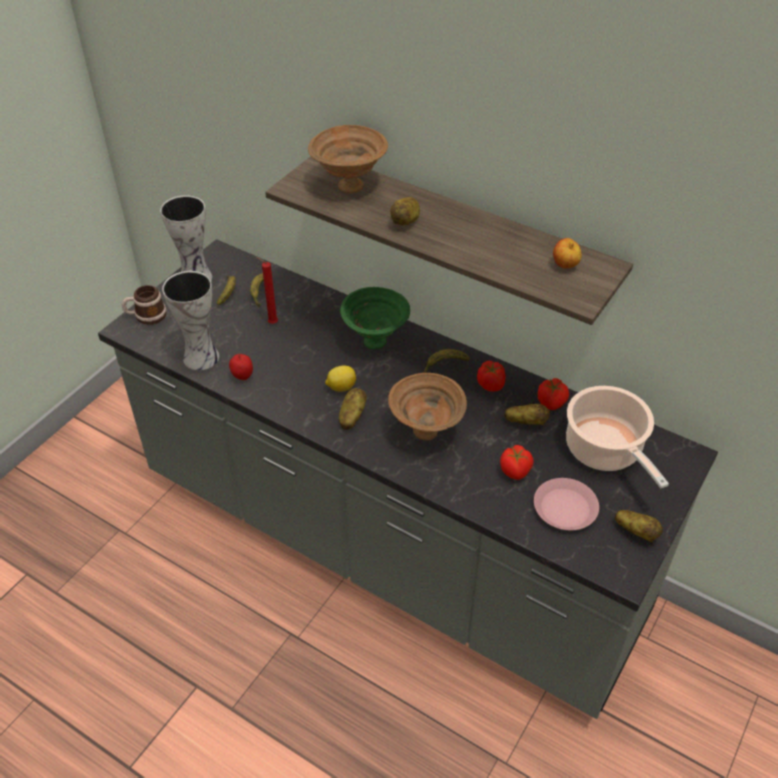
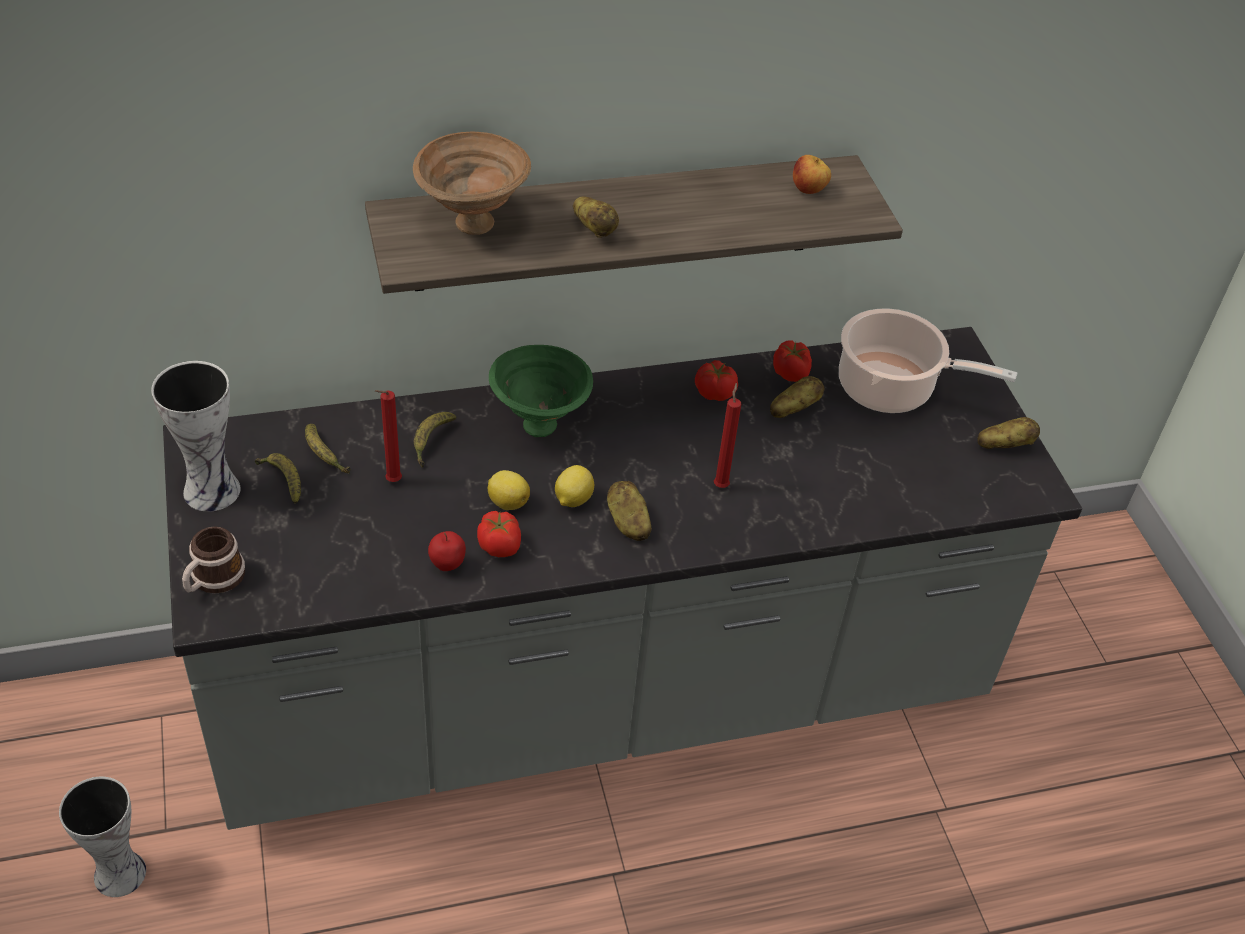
camera: 50 degrees left, 0 degrees up
(201, 356) = (360, 578): vase -> vase (118, 872)
(309, 367) = (507, 502): none -> lemon
(427, 432) = (721, 484): brown bowl -> red candle
(444, 365) = (644, 403): banana -> banana (431, 442)
(515, 471) = (846, 463): tomato -> tomato (499, 546)
(565, 508) = (929, 467): pink plate -> none

